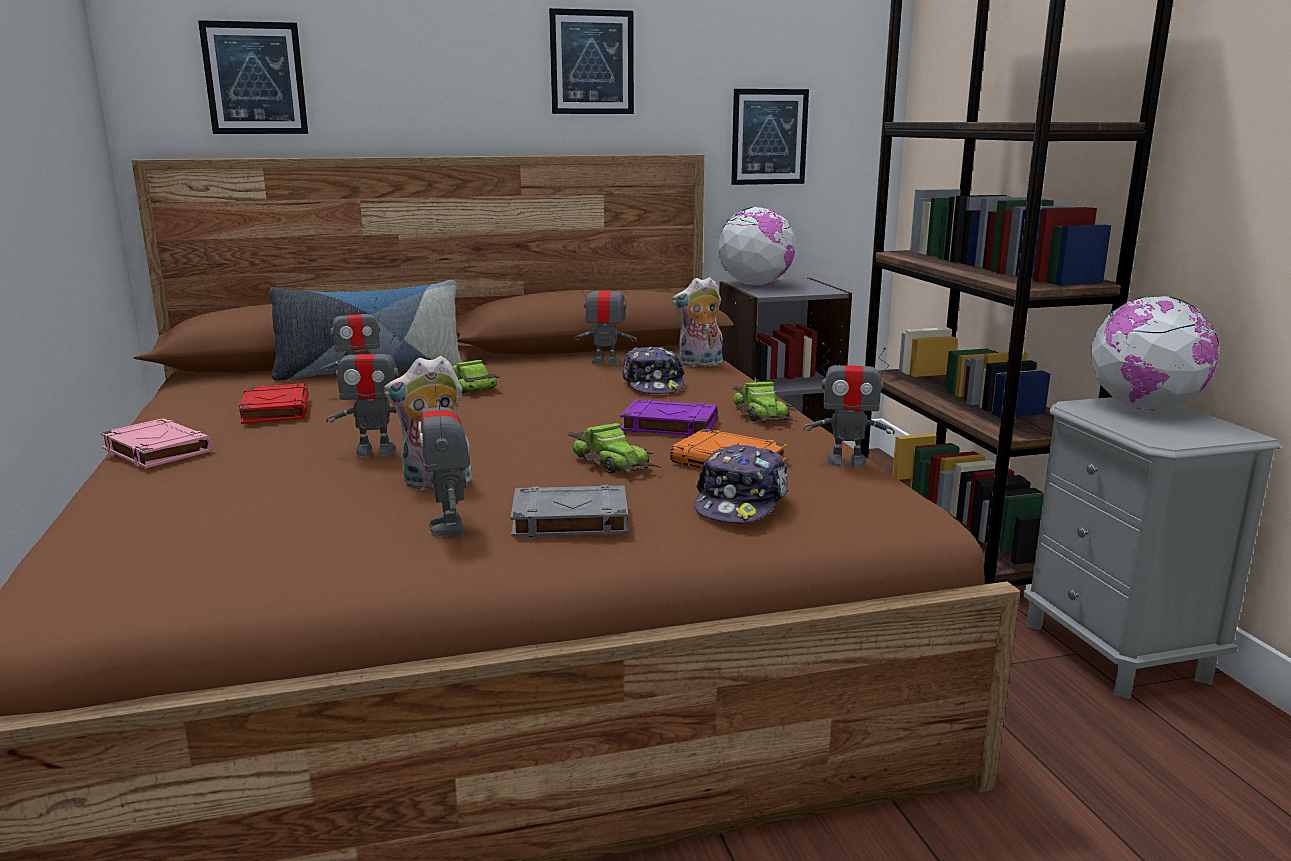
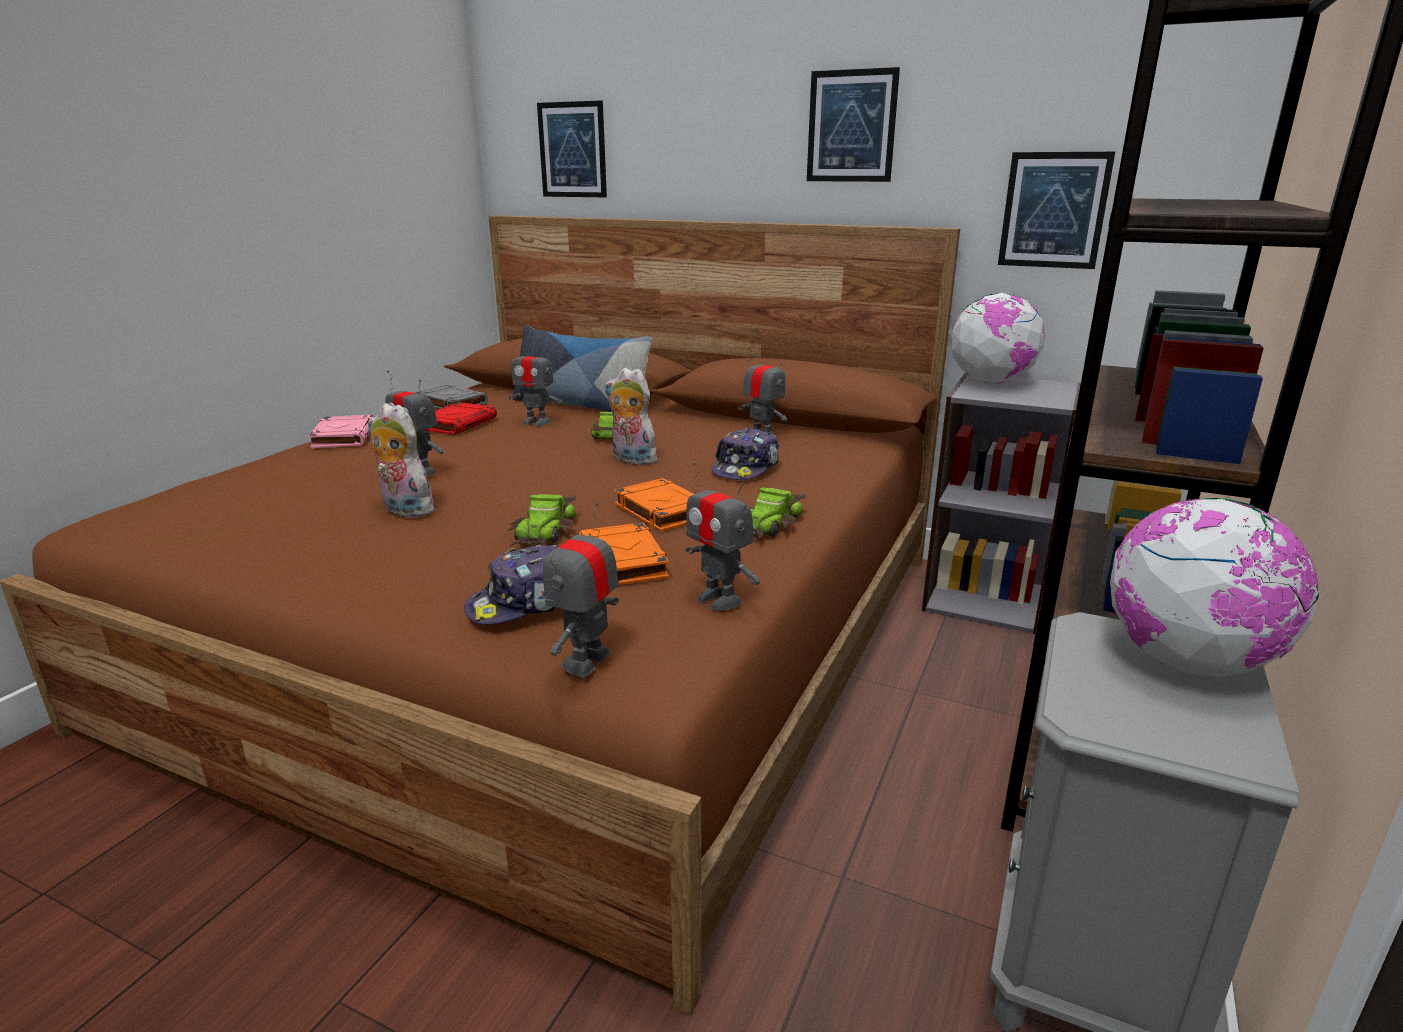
camera: 40 degrees right, 5 degrees up
(449, 526) = (329, 546): toy robot -> toy robot (586, 661)
(568, 520) = (398, 570): grey book -> grey book (450, 403)
(668, 425) = (661, 510): purple book -> orange book
(699, 365) = (837, 458): plush toy -> plush toy (631, 460)

